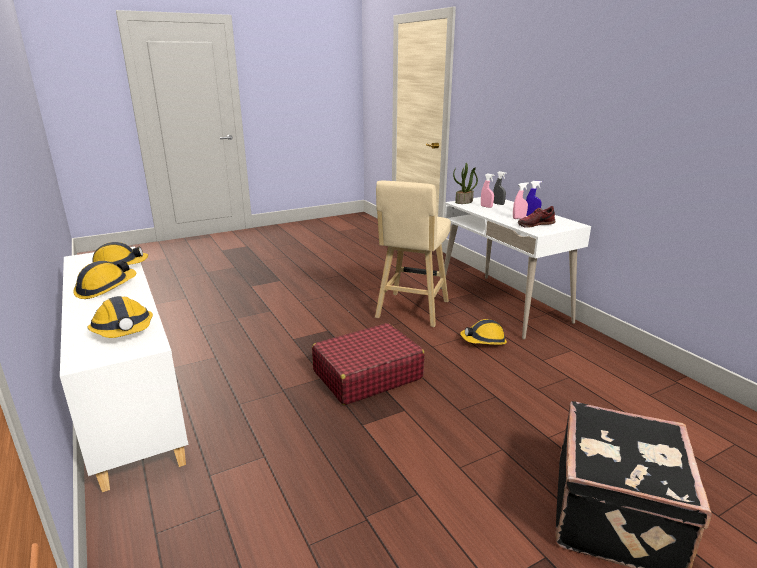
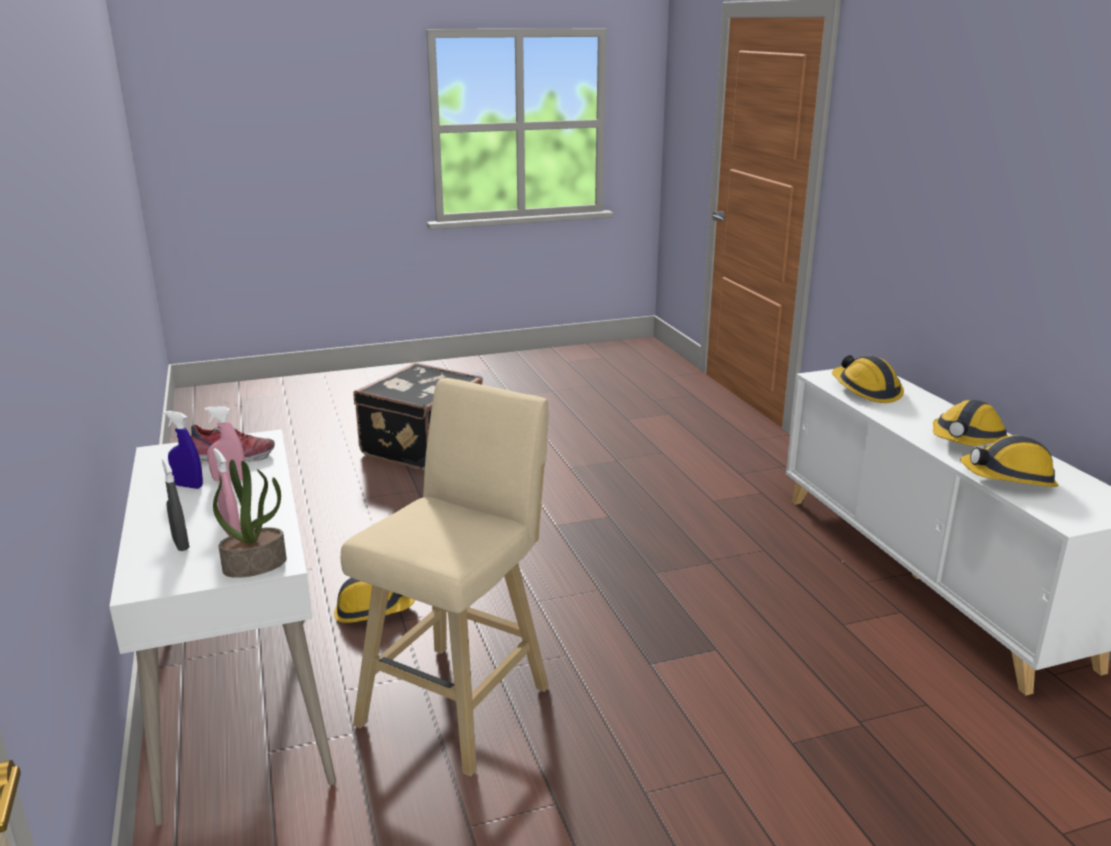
camera: 170 degrees left, 0 degrees up
(367, 375) = (592, 570): red suitcase -> none

